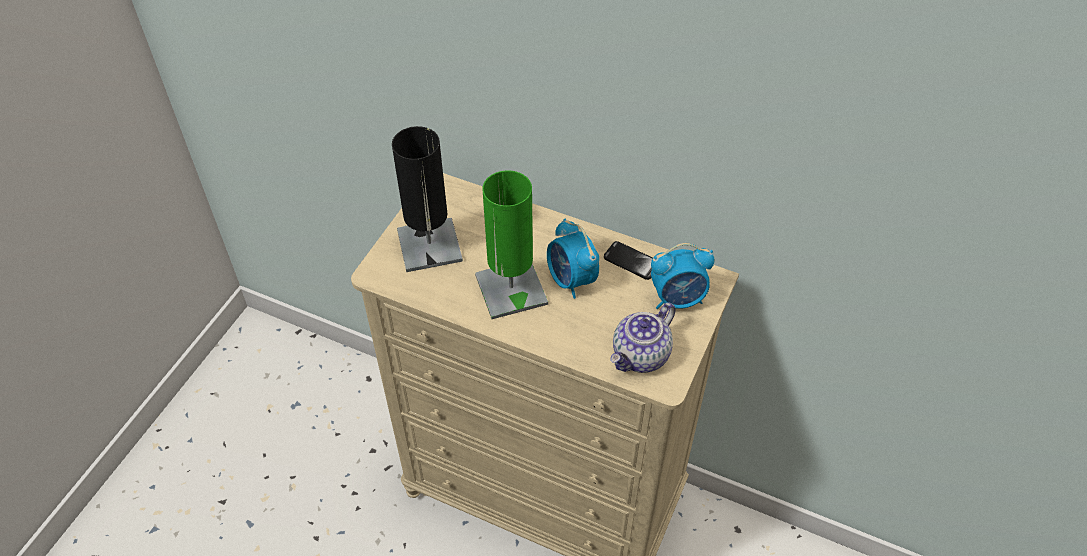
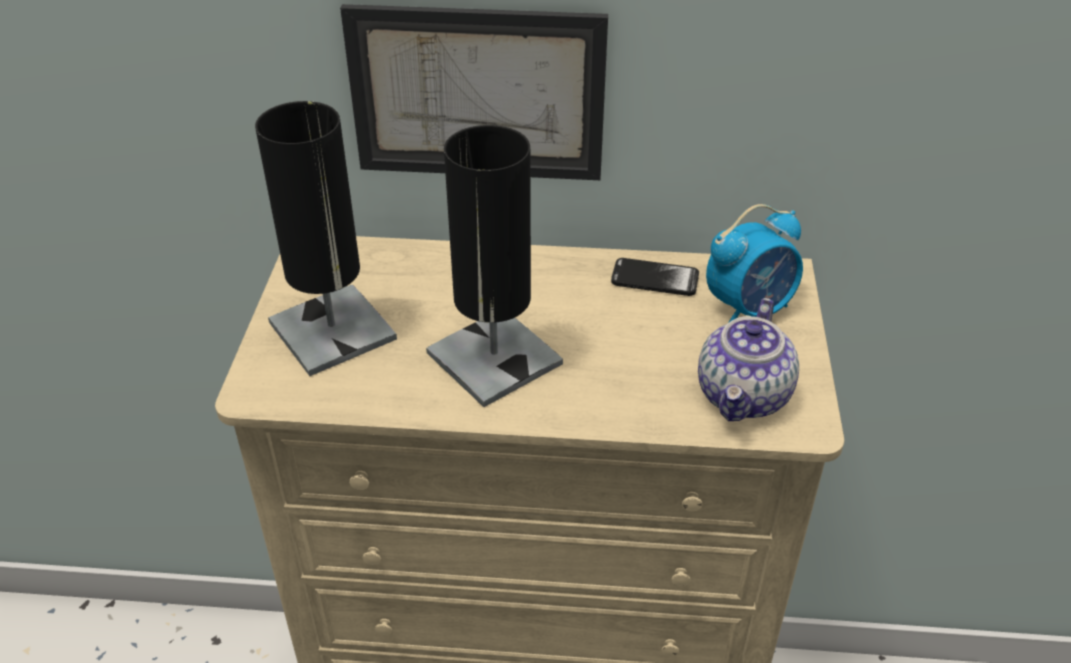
camera: 20 degrees left, 10 degrees down
(511, 289) = (494, 358): green table lamp -> black table lamp
(544, 125) = (477, 94): none -> picture
(571, 280) = (580, 323): alarm clock -> none

